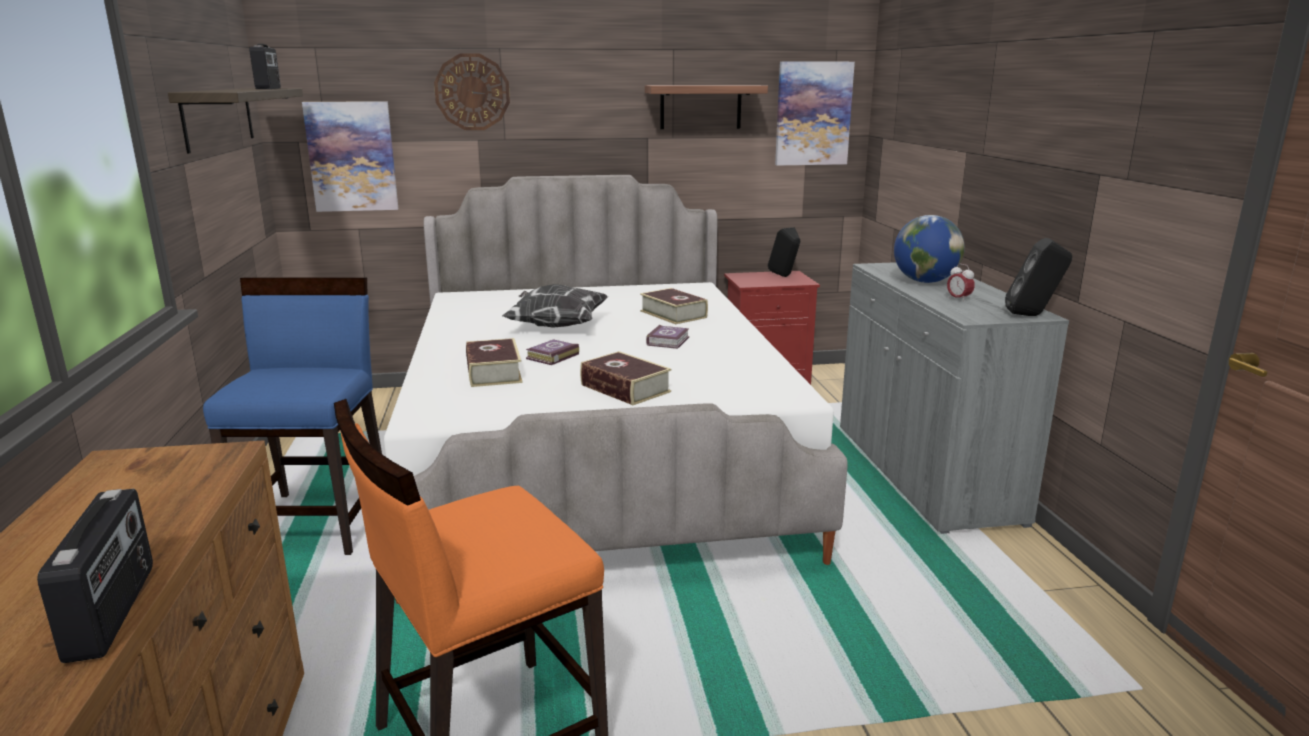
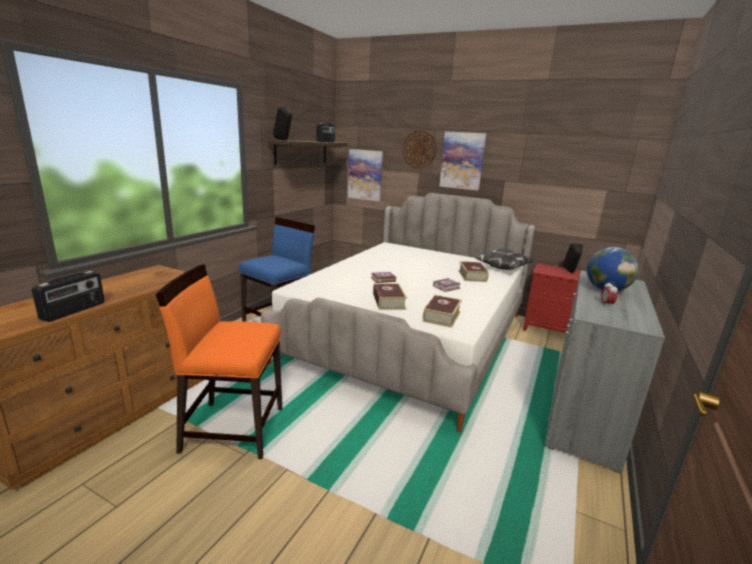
camera: 35 degrees right, 0 degrees up
(493, 372) = (348, 279): book -> book (441, 316)
(556, 326) = (407, 267): pillow -> pillow (502, 269)
(700, 107) = (538, 166): shelf -> none
(813, 114) = (613, 177): picture -> picture (462, 161)
(1033, 315) = (640, 327): black speaker -> black speaker (284, 140)

